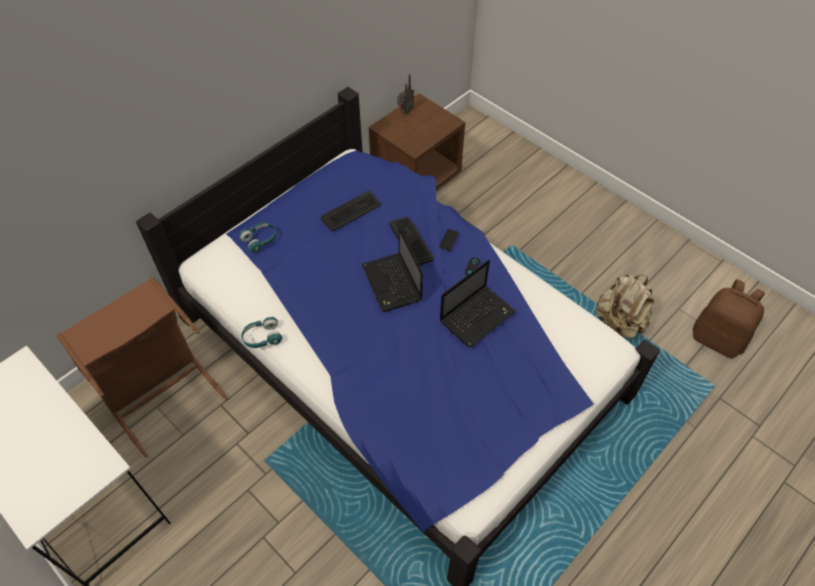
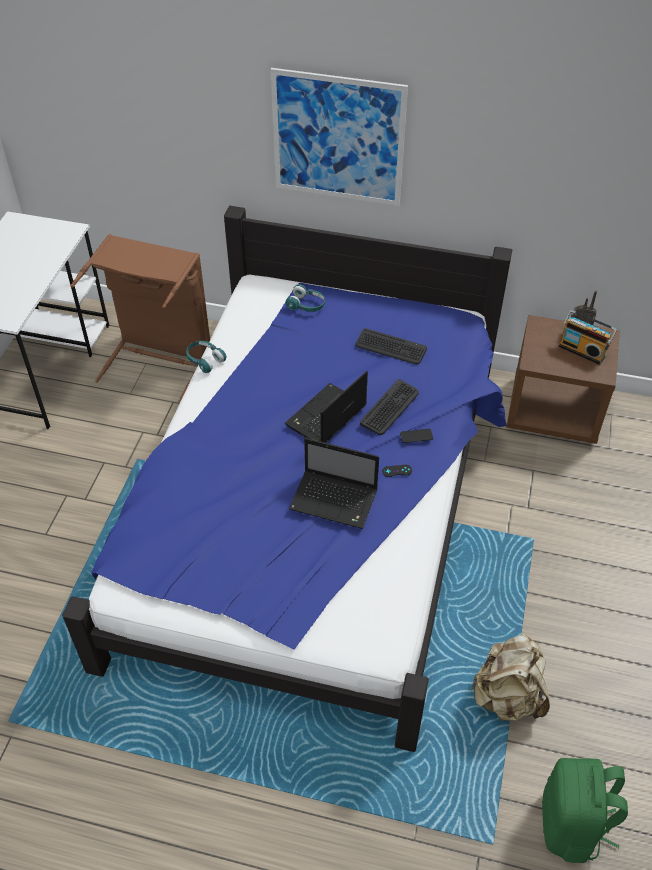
camera: 60 degrees right, 5 degrees down
(202, 92) = (338, 138): none -> picture
(423, 119) = (582, 350): none -> radio
(718, 339) = (572, 825): brown backpack -> green backpack

